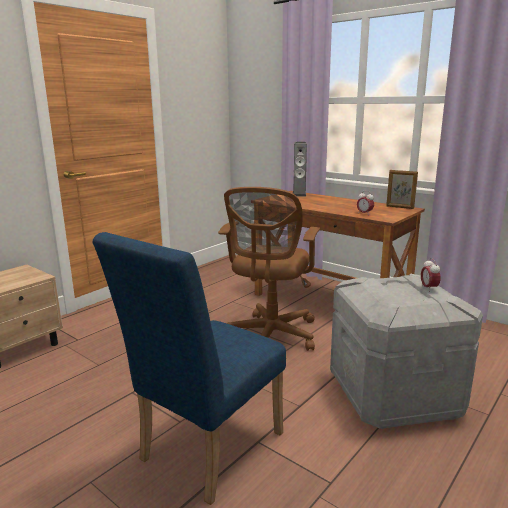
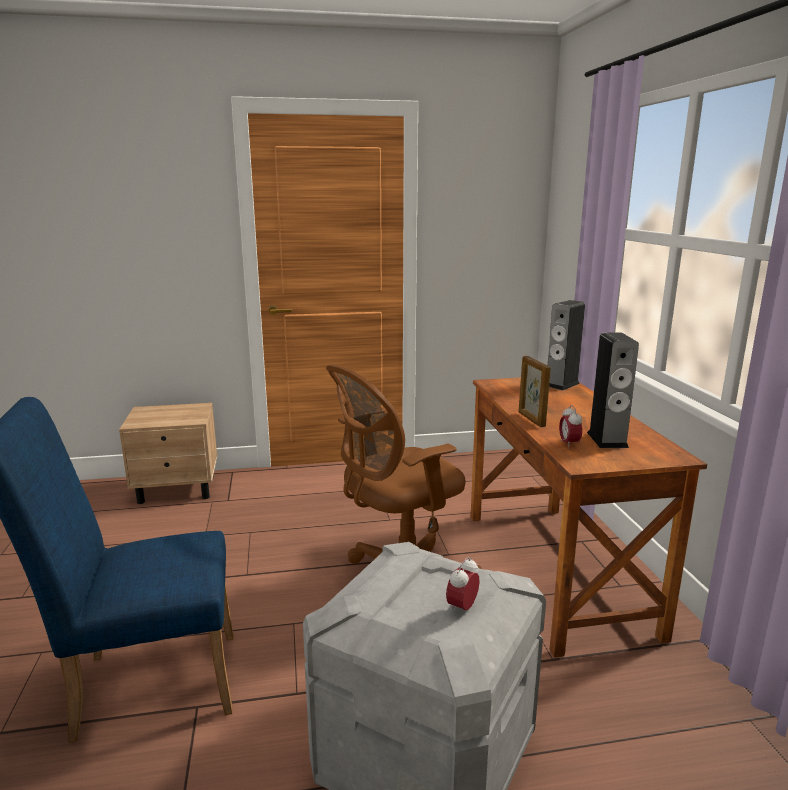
camera: 40 degrees right, 0 degrees up
(373, 209) = (607, 440): none -> speaker
(399, 207) = (663, 449): picture frame -> picture frame (531, 419)

